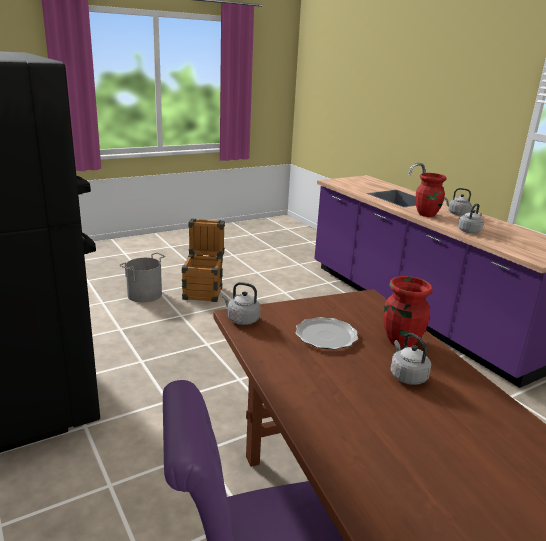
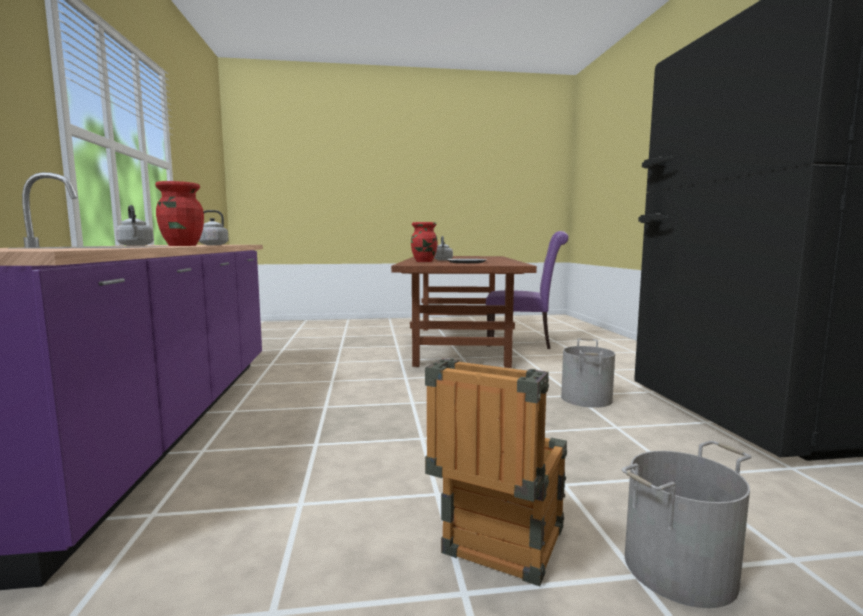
camera: 155 degrees left, 15 degrees down
(157, 396) = (585, 398): none -> grey bucket
(241, 319) = (517, 264): grey kettle -> none

